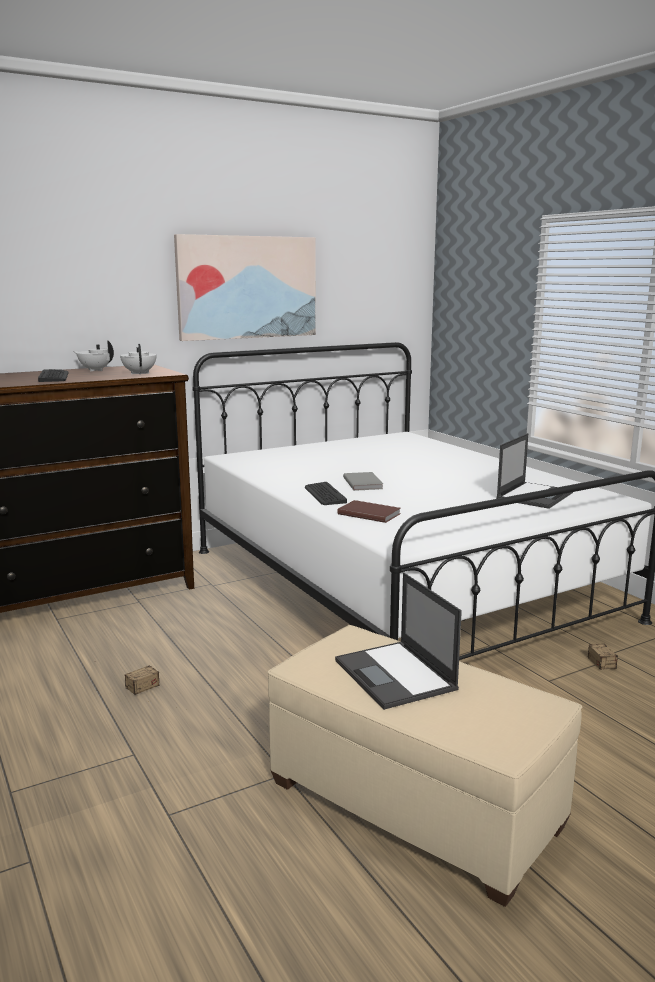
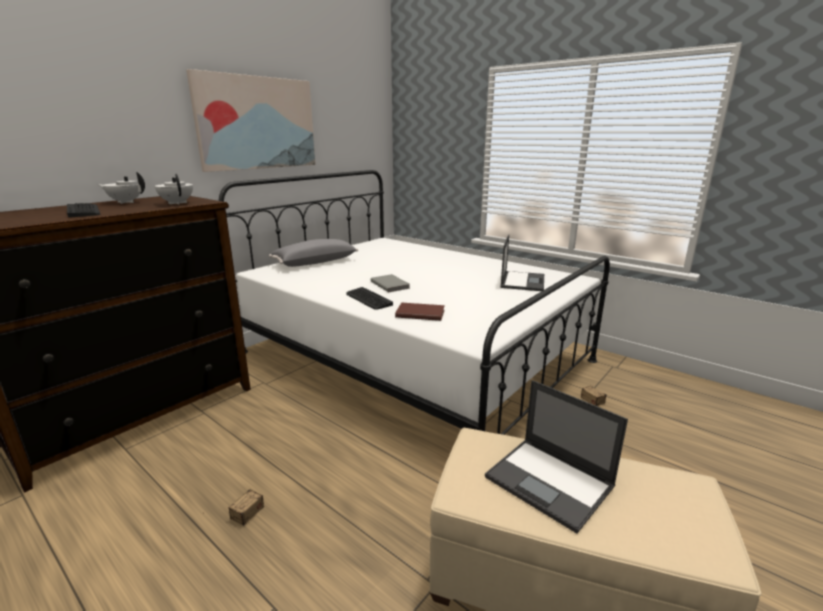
camera: 20 degrees left, 5 degrees up
(297, 452) = (314, 262): none -> grey pillow

